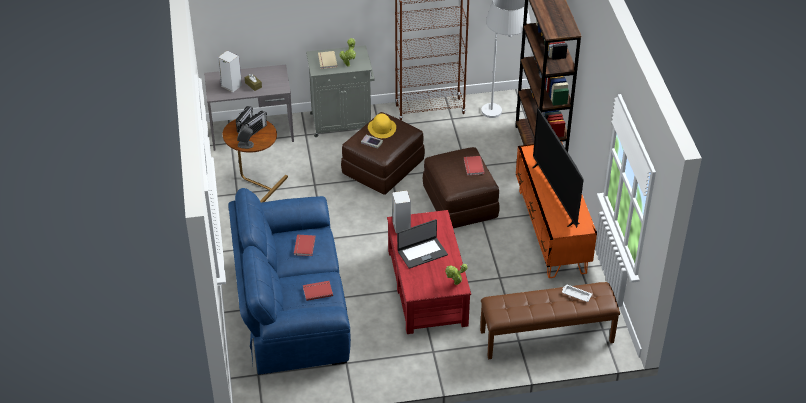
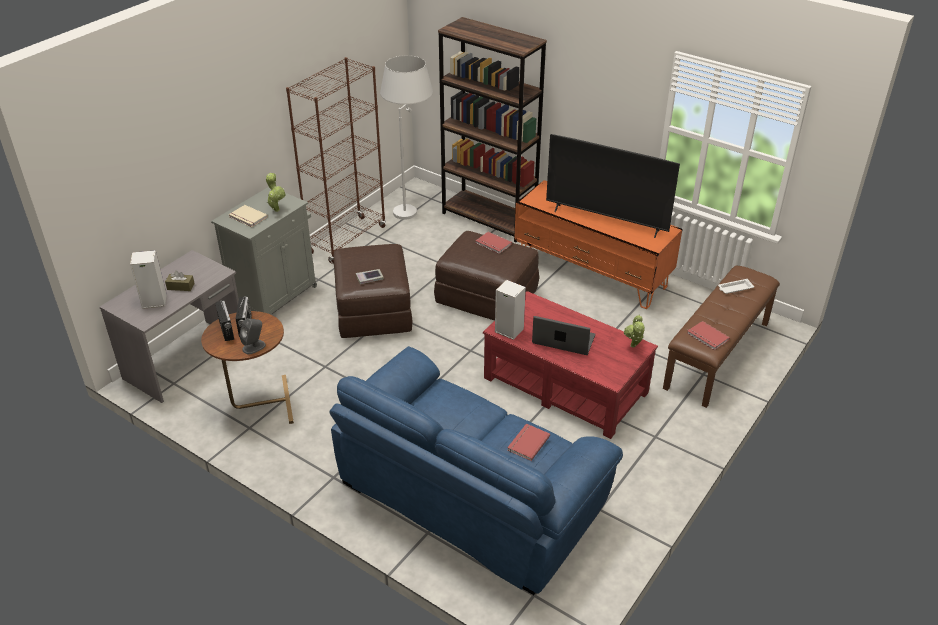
camera: 45 degrees left, 5 degrees down
(303, 246) = (448, 410): red book -> red book (707, 337)
(382, 128) = (360, 260): yellow hat -> none
(422, 252) = (563, 340): laptop -> laptop turned 90 degrees counterclockwise

